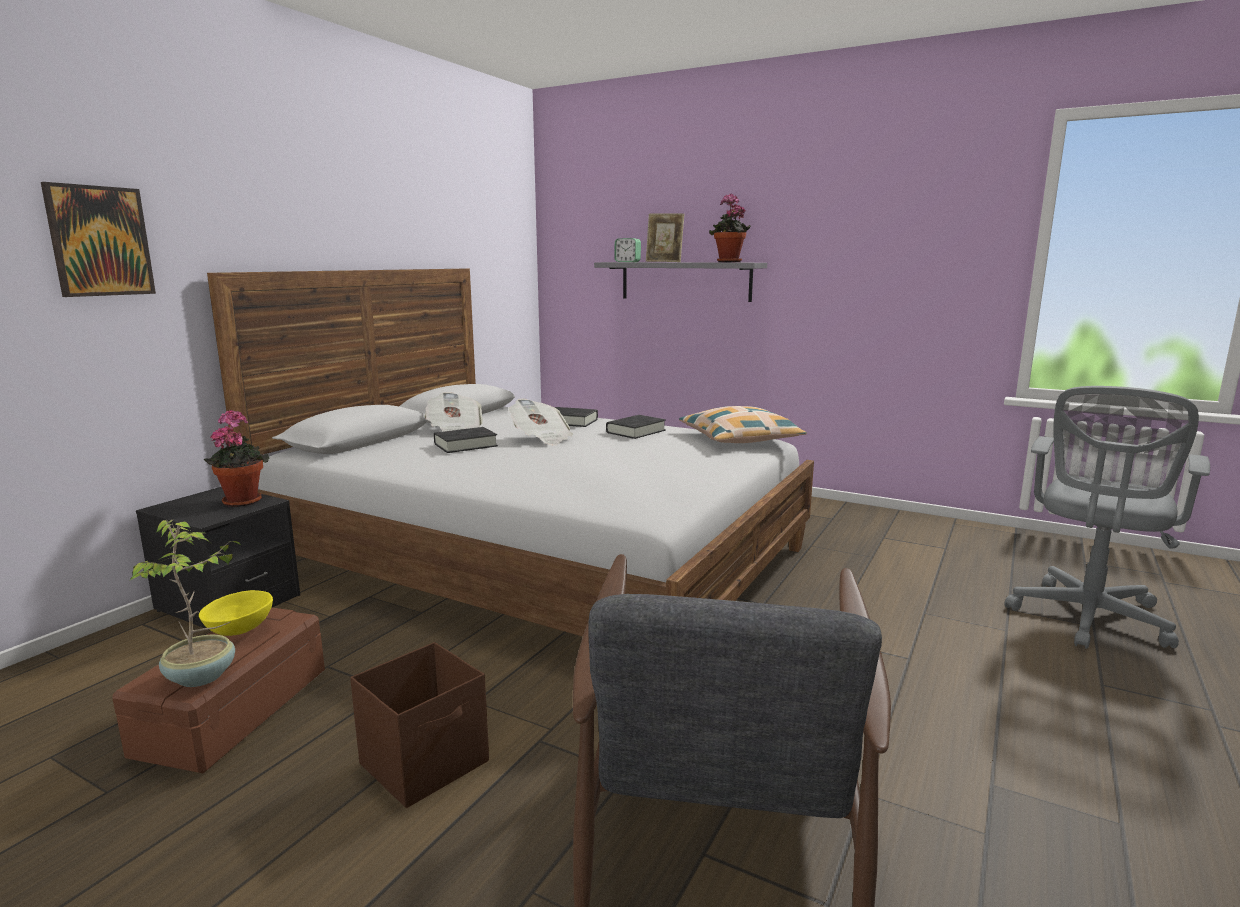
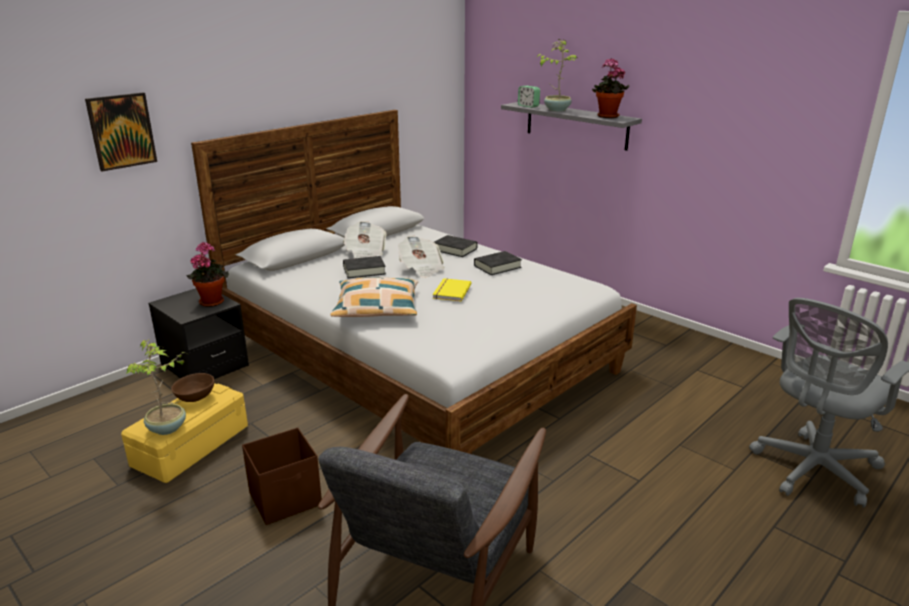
camera: 15 degrees right, 10 degrees up
(233, 711) = (191, 445): brown storage box -> yellow storage box
(241, 629) = (196, 397): yellow bowl -> brown bowl
(597, 454) = (450, 291): none -> yellow book
(664, 262) = (556, 110): picture frame -> potted plant
(739, 439) = (573, 284): pillow -> pillow (376, 308)

